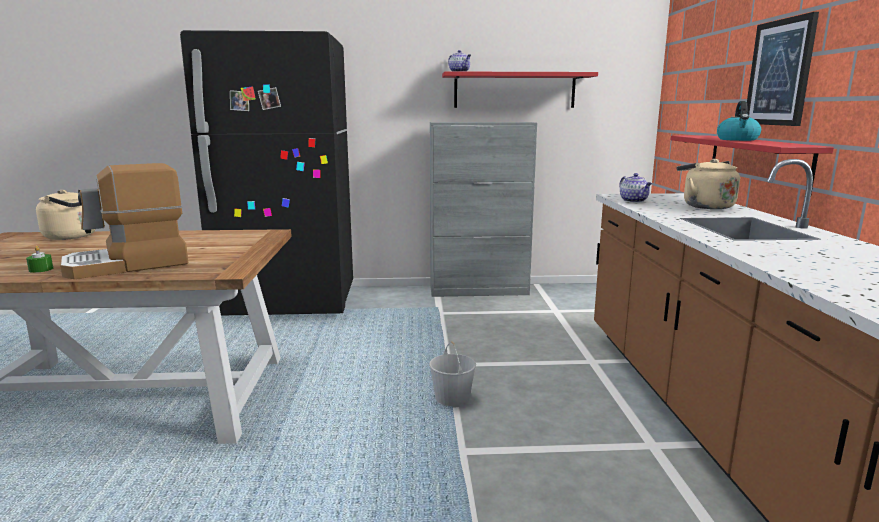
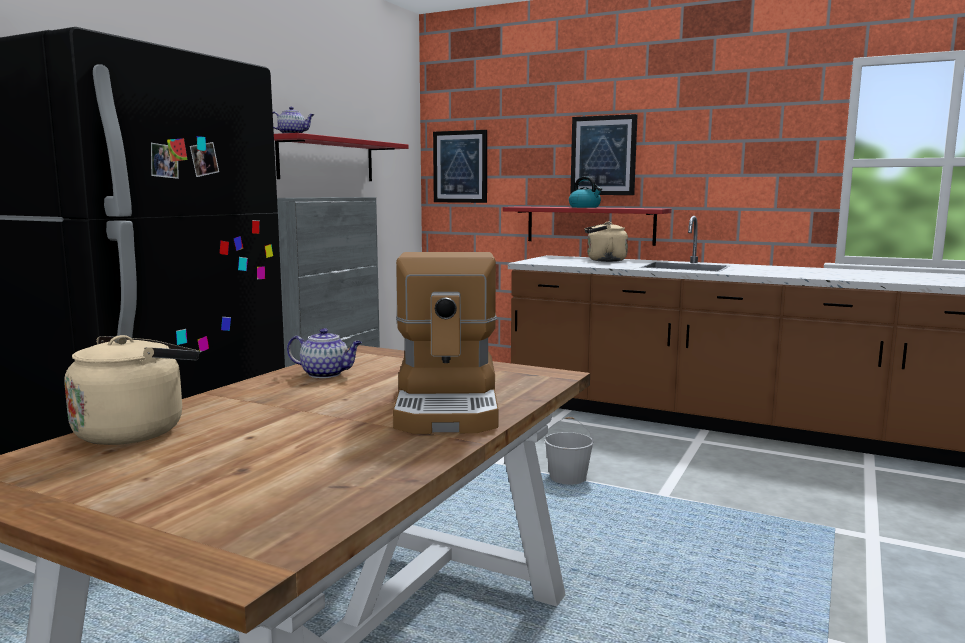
camera: 60 degrees left, 5 degrees down
(41, 269) = (400, 445): green candle -> none
(634, 201) = (559, 263): teapot -> teapot (326, 374)
(680, 91) = (460, 167): none -> picture

